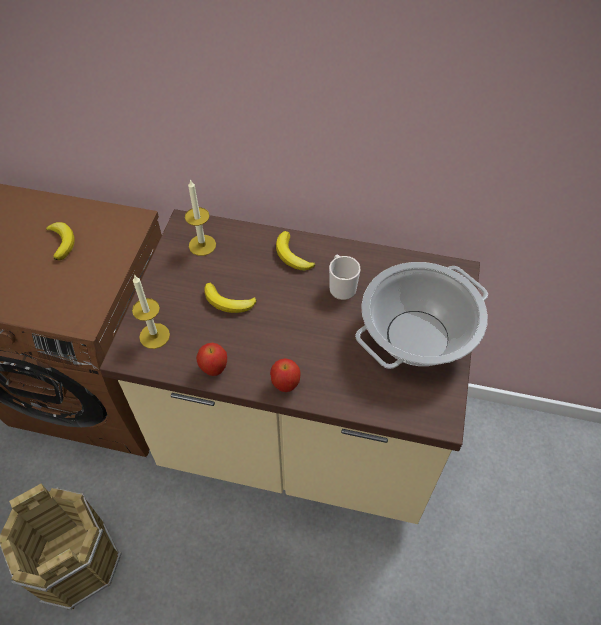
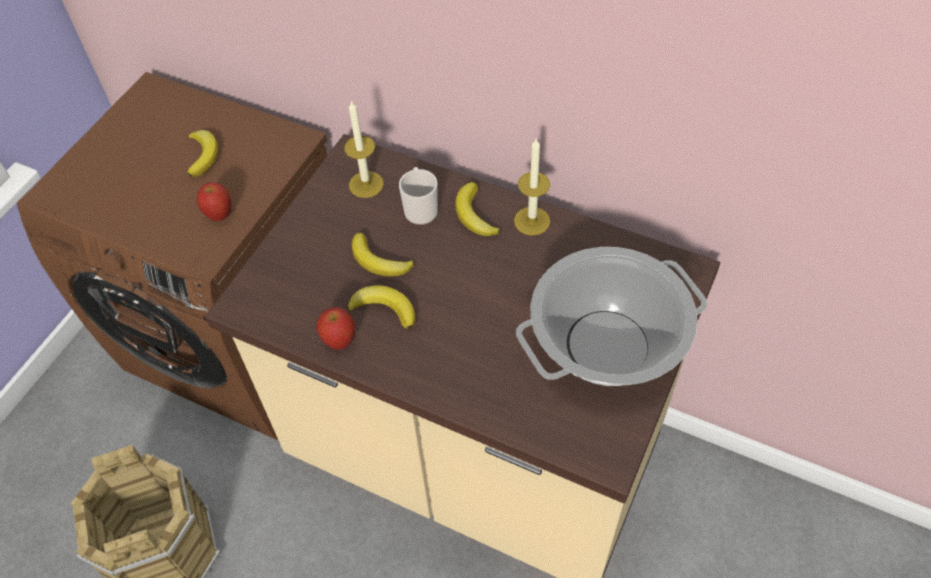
camera: 15 degrees right, 0 degrees up
(154, 336) = (279, 288): candle -> candle (532, 221)
(242, 338) = (384, 309): none -> banana
(285, 385) = (421, 376): apple -> apple (219, 215)
(341, 287) = (526, 265): mug -> mug (420, 209)

